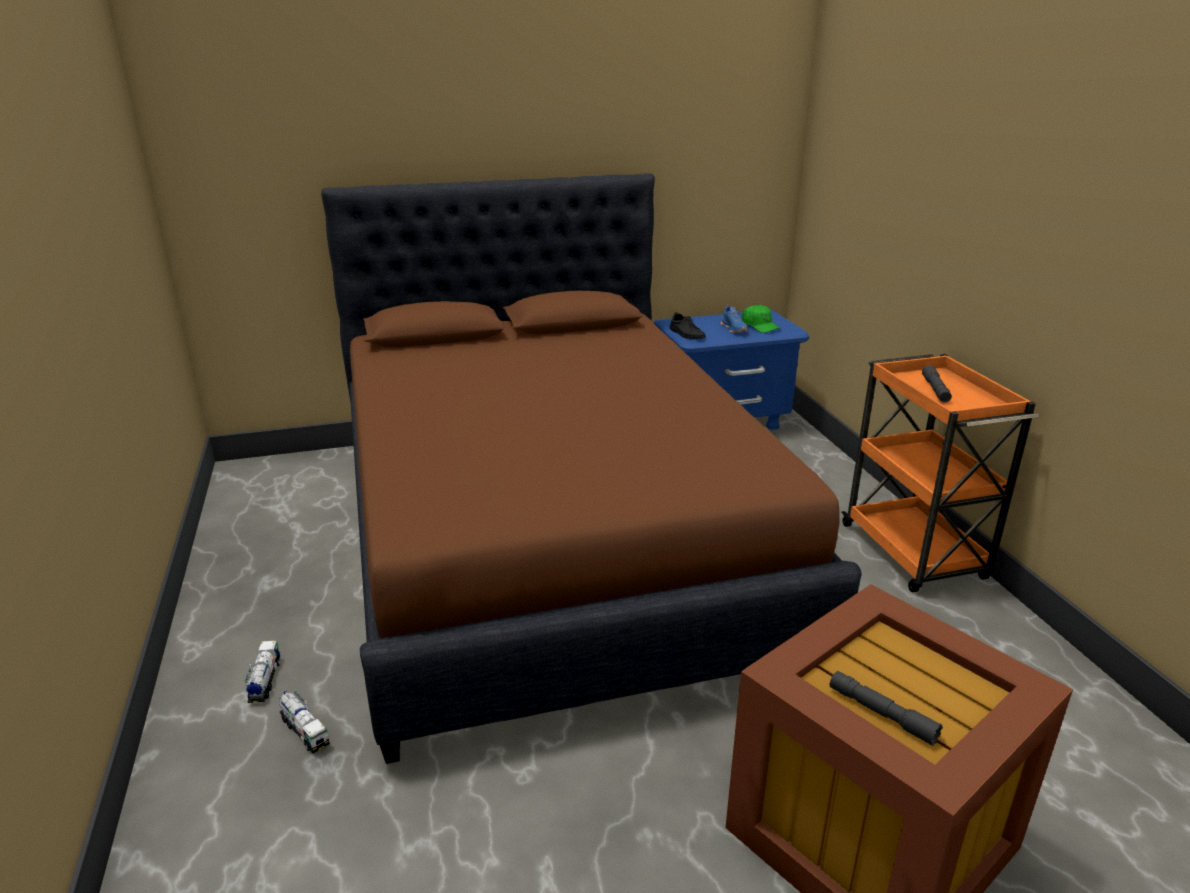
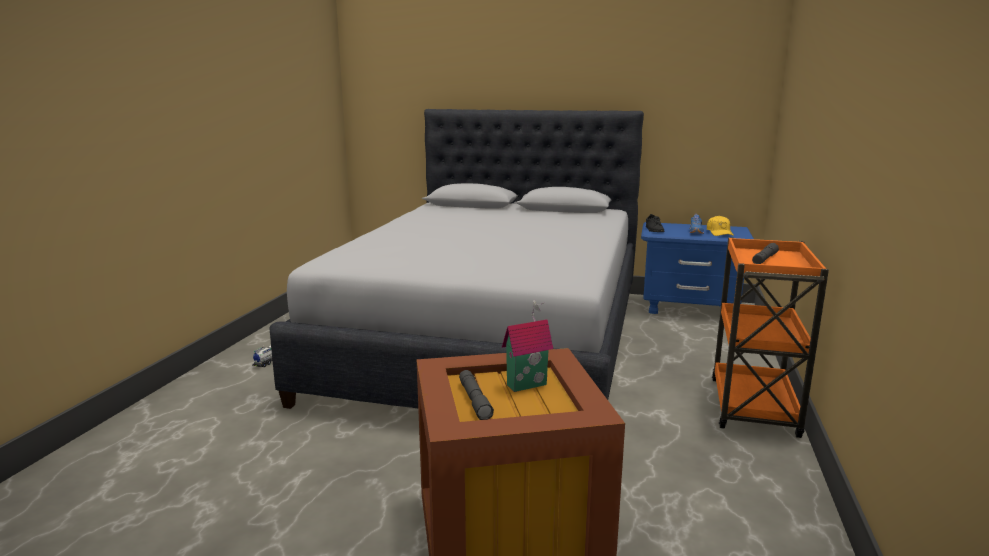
camera: 30 degrees right, 10 degrees down
(304, 731) = (264, 384): toy truck -> none
(551, 537) = (492, 339): brown bed -> grey bed
(759, 326) = (719, 233): green cap -> yellow cap
(893, 661) = (525, 383): none -> toy house

